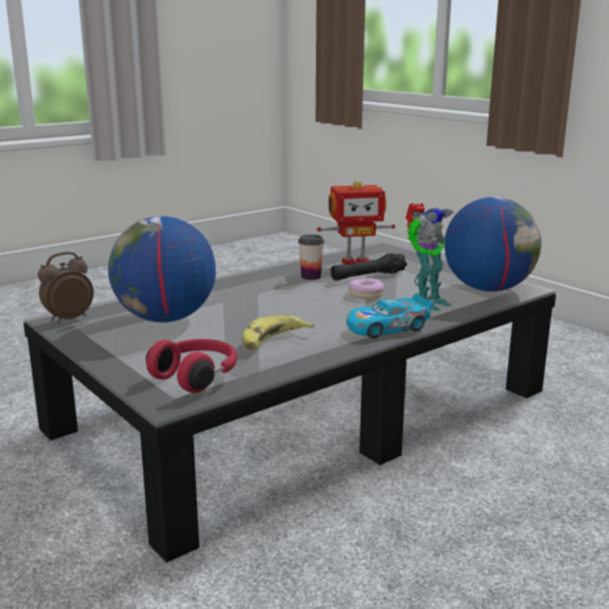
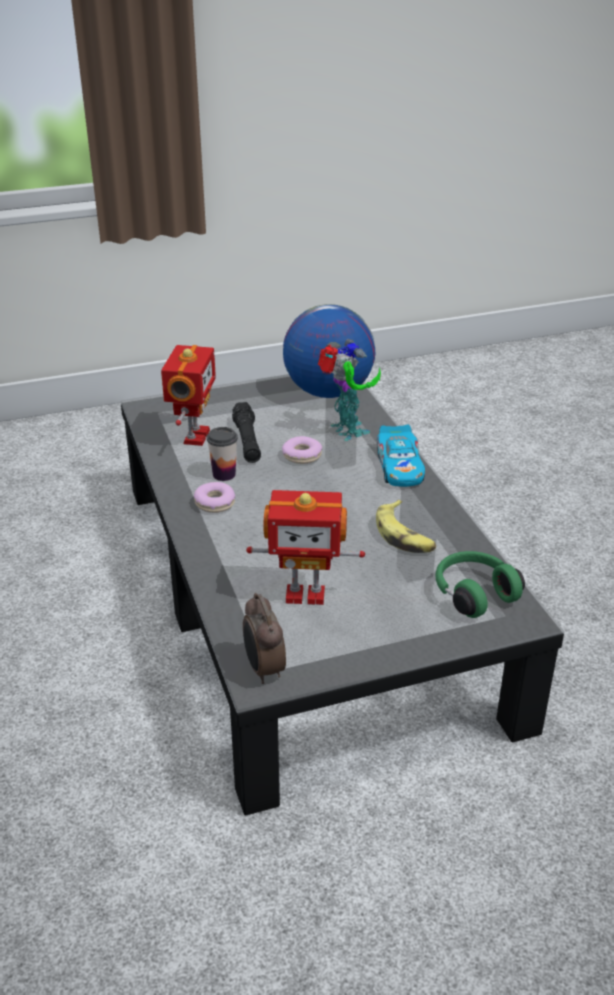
camera: 70 degrees left, 15 degrees up
(165, 319) = (305, 594): globe -> toy robot
(197, 377) = (473, 593): red headphones -> green headphones
(268, 280) = (215, 503): none -> donut

